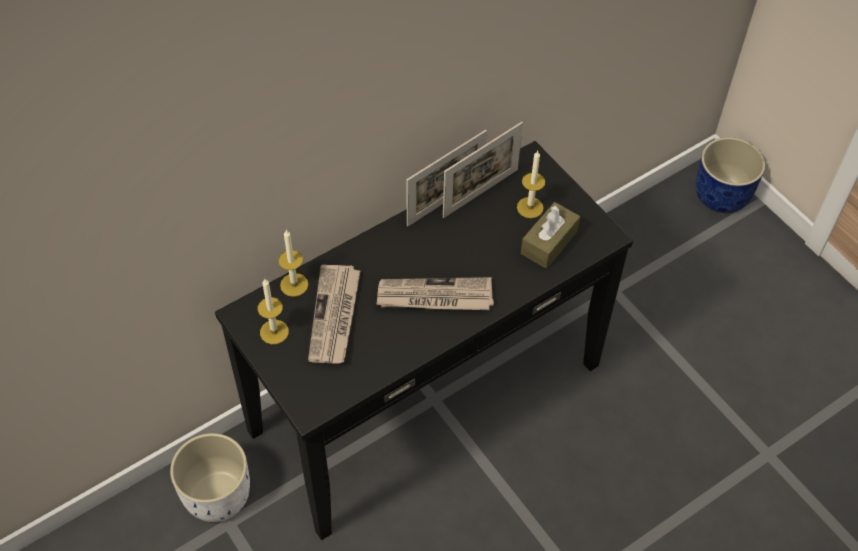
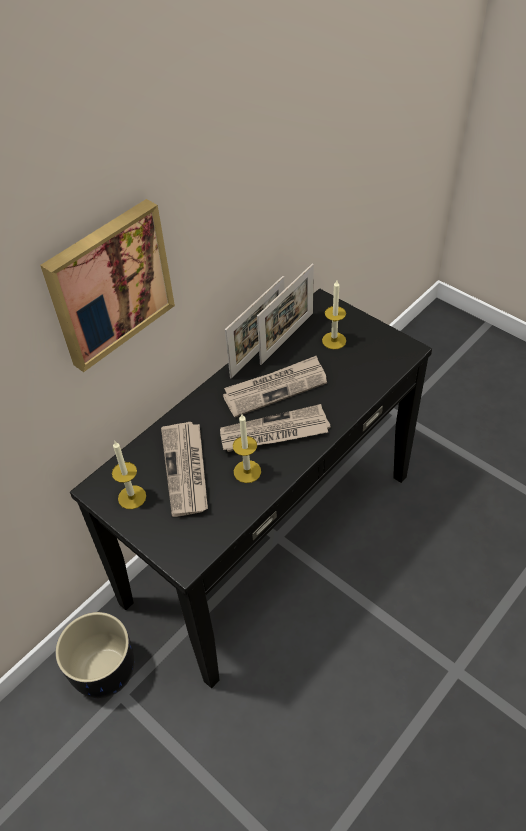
camera: 10 degrees left, 5 degrees down
(218, 496) = (105, 671): white planter -> black planter
(289, 126) = (108, 284): none -> picture
(294, 285) = (140, 450): candle -> candle (247, 471)
(451, 248) = (275, 388): none -> newspaper
(549, 242) = (360, 365): brown tissue box -> none
(722, 195) = (457, 325): blue planter -> none

